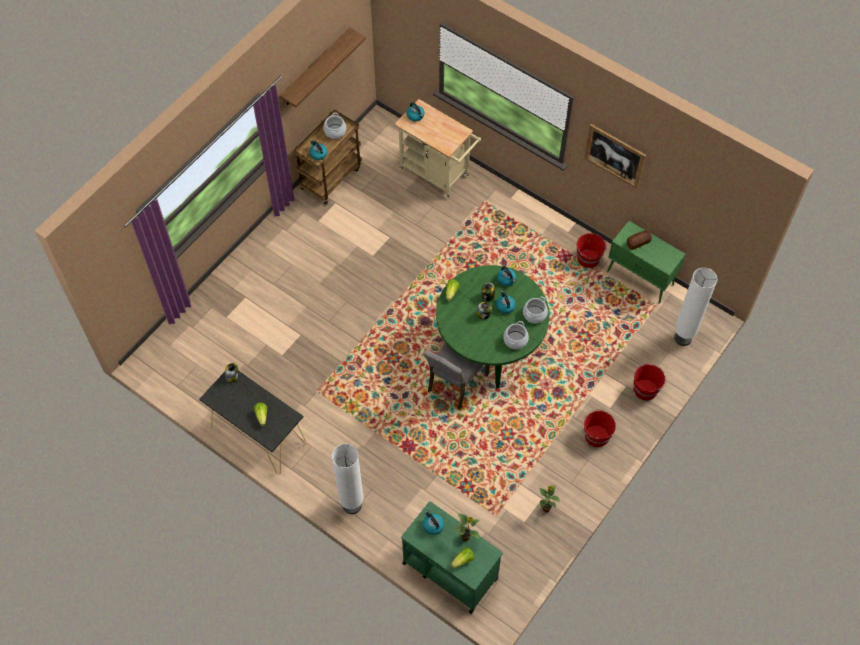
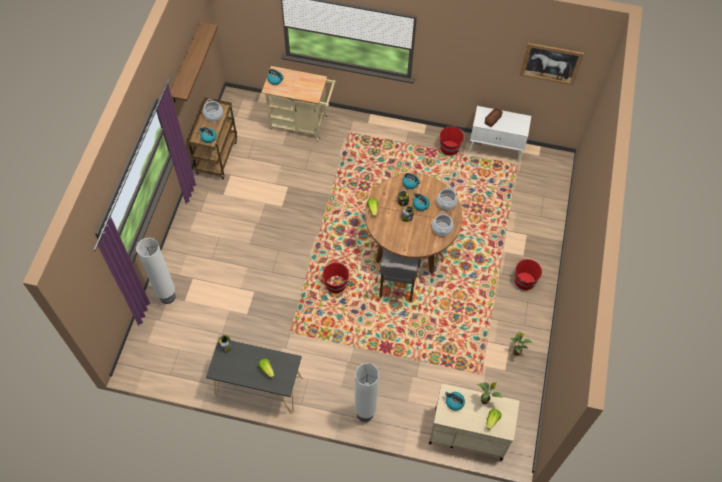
camera: 25 degrees left, 0 degrees up
(449, 570) = (468, 433): green cart -> beige cart
(489, 347) = (409, 243): green dining table -> brown dining table
(614, 156) = (460, 55): picture -> picture (551, 63)
(640, 278) = (495, 149): green cabinet -> white cabinet
(646, 389) = (542, 231): red bucket -> red bucket (336, 284)
(683, 338) = (549, 182): white floor lamp -> white floor lamp (167, 297)

